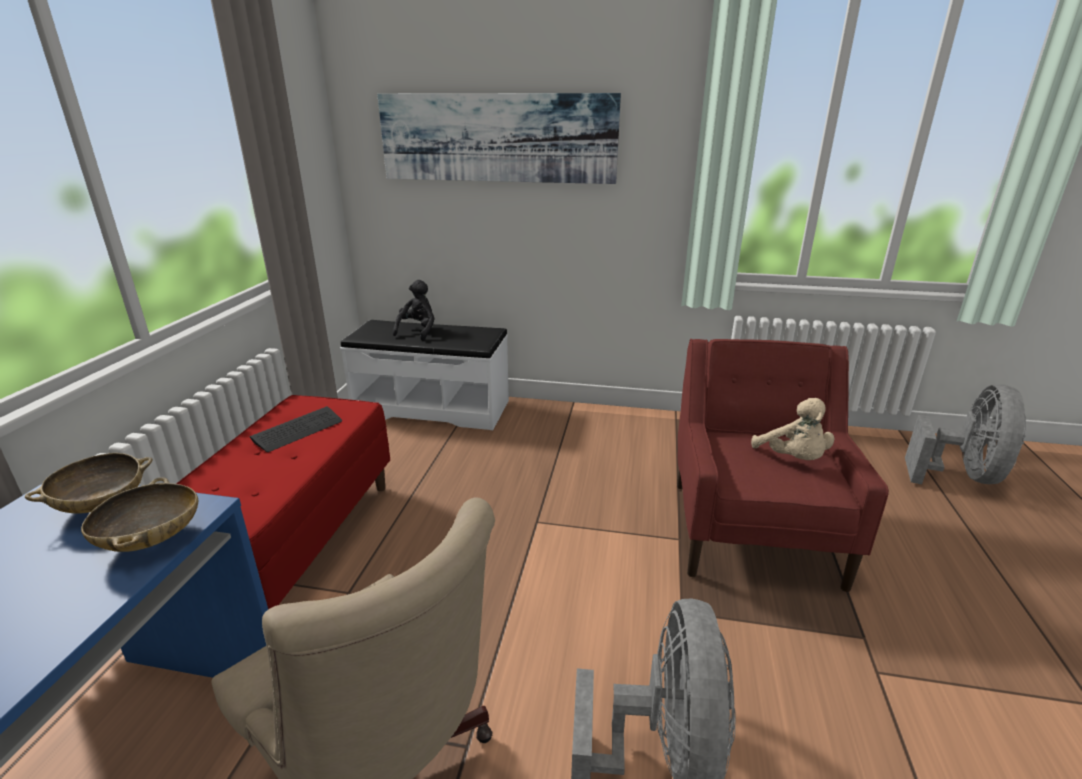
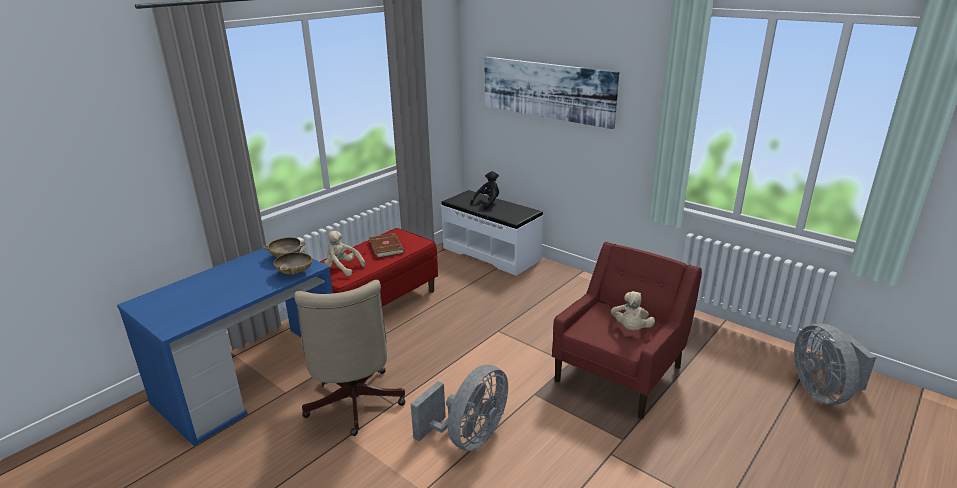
camera: 30 degrees right, 0 degrees up
(230, 494) = (342, 268): none -> beige plush toy
(298, 430) = (387, 247): keyboard -> brown book
(961, 475) = (823, 392): grey fan -> grey fan turned 120 degrees clockwise

